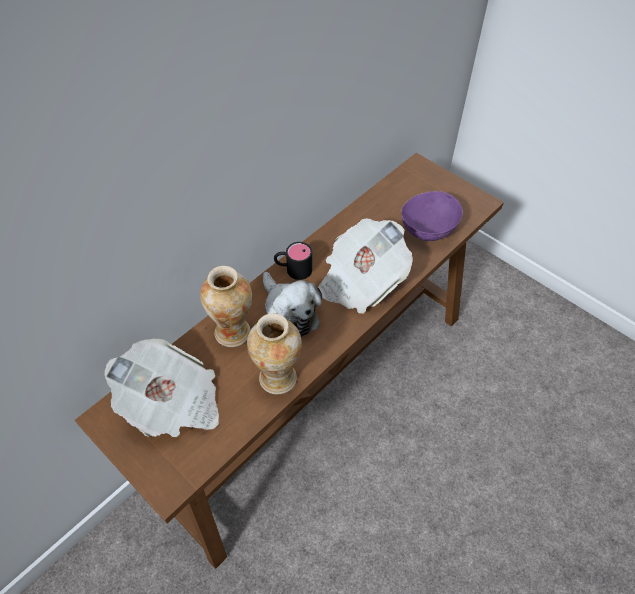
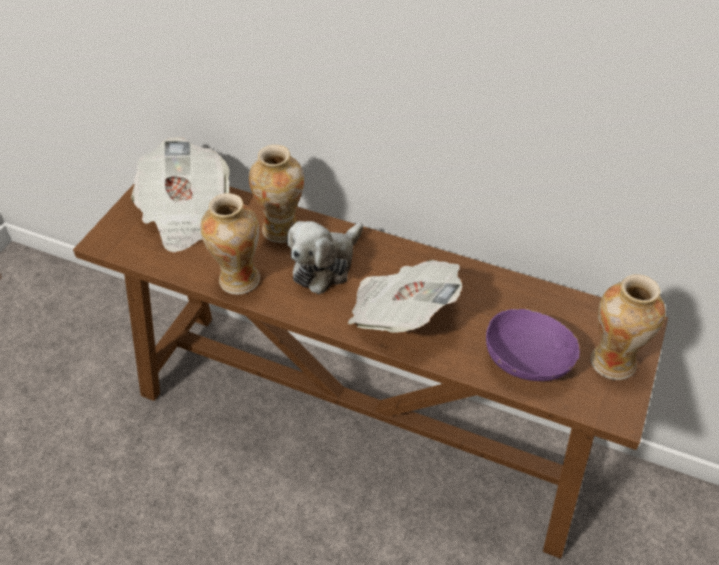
camera: 70 degrees right, 5 degrees down
(293, 269) = (387, 251): black mug -> none
(442, 190) = (612, 362): none -> vase

